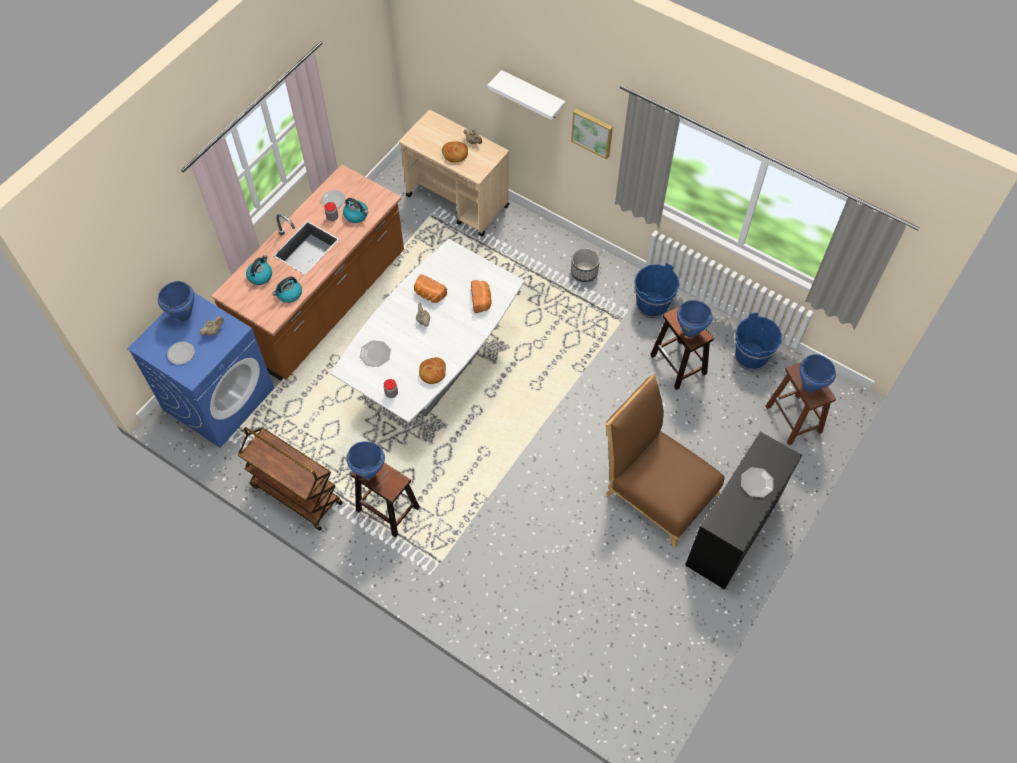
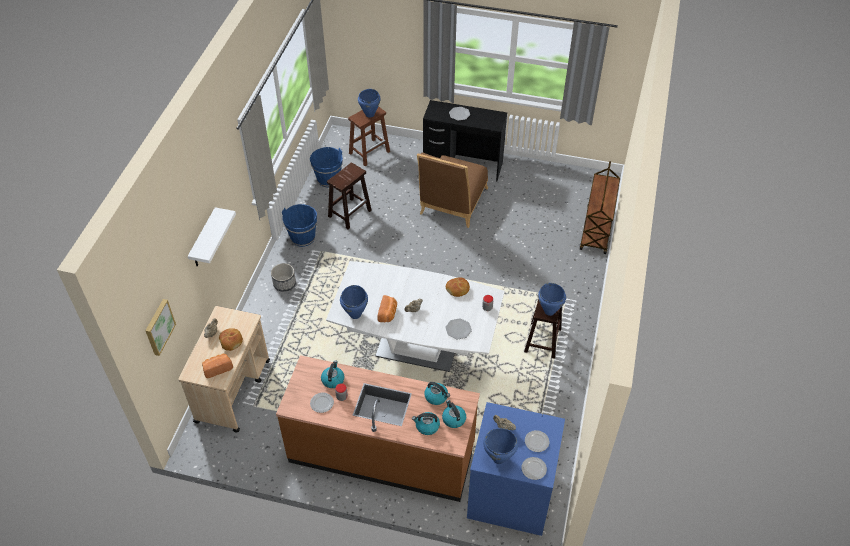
camera: 110 degrees left, 10 degrees down
(154, 340) = (534, 469): none -> plate
(256, 300) = (453, 419): none -> kettle
(296, 494) = (563, 401): brown cart -> brown cart (596, 231)
(481, 301) = (380, 280): bread -> bread (217, 368)
(592, 132) = (229, 201): picture -> picture (158, 327)
(690, 332) = (351, 173): blue cooking pot -> blue cooking pot (355, 314)

